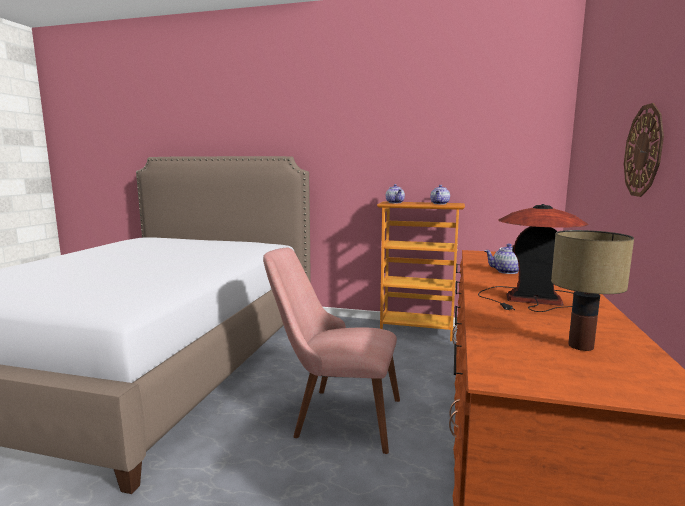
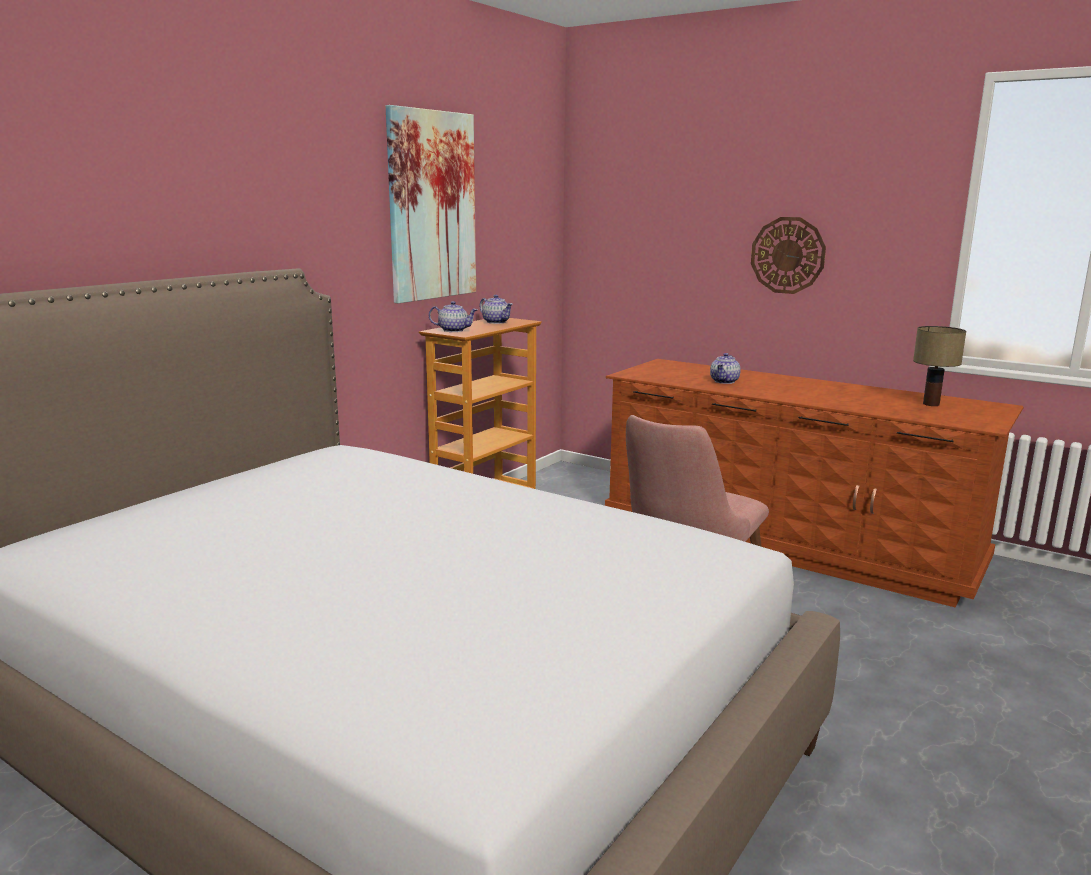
camera: 70 degrees left, 5 degrees up
(407, 126) = (432, 206): none -> picture
(532, 299) = (822, 392): table lamp -> none

